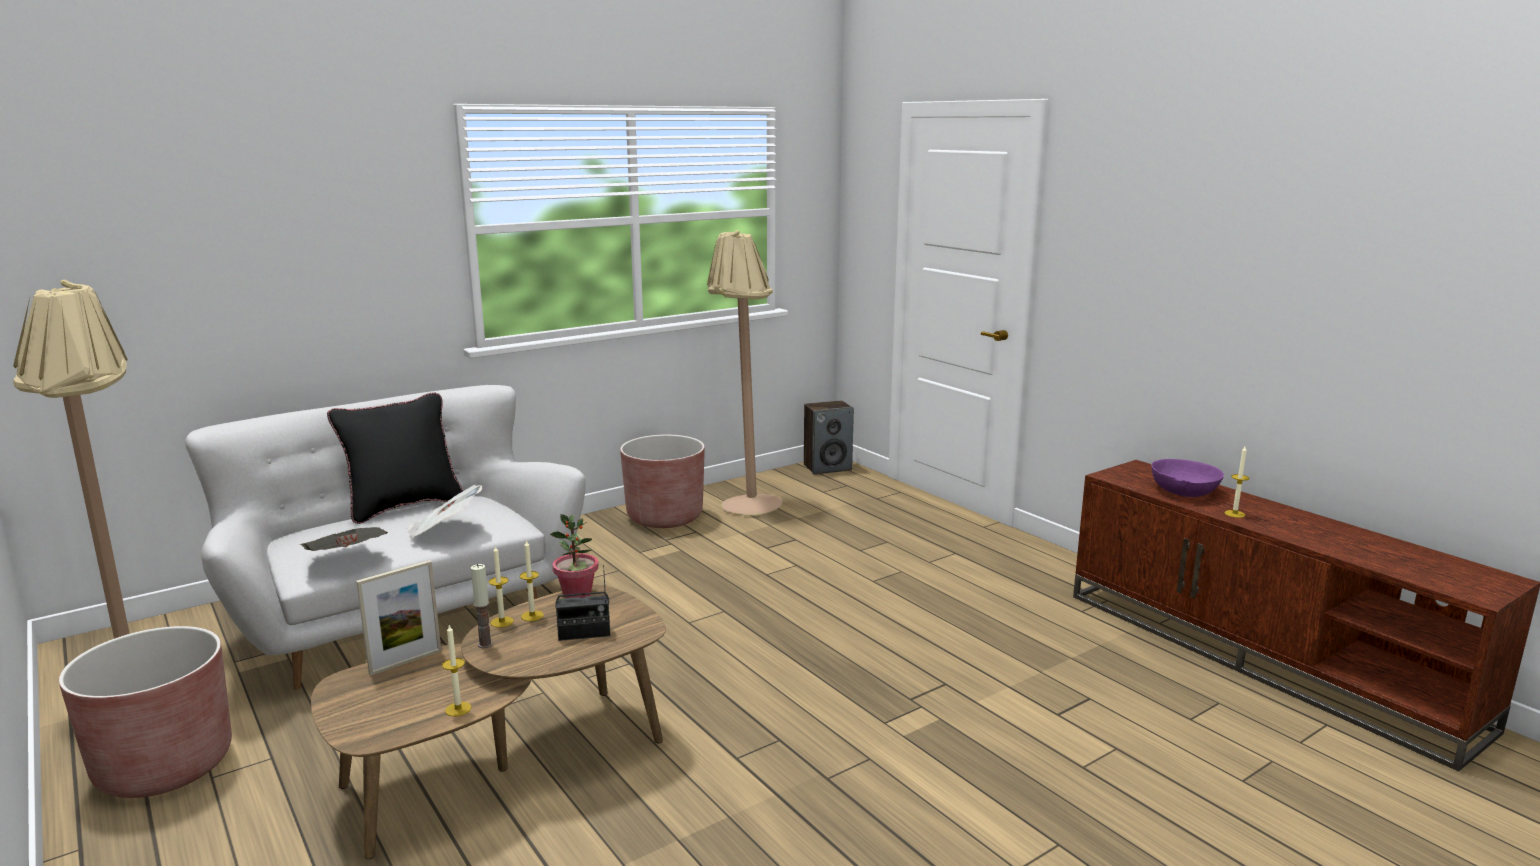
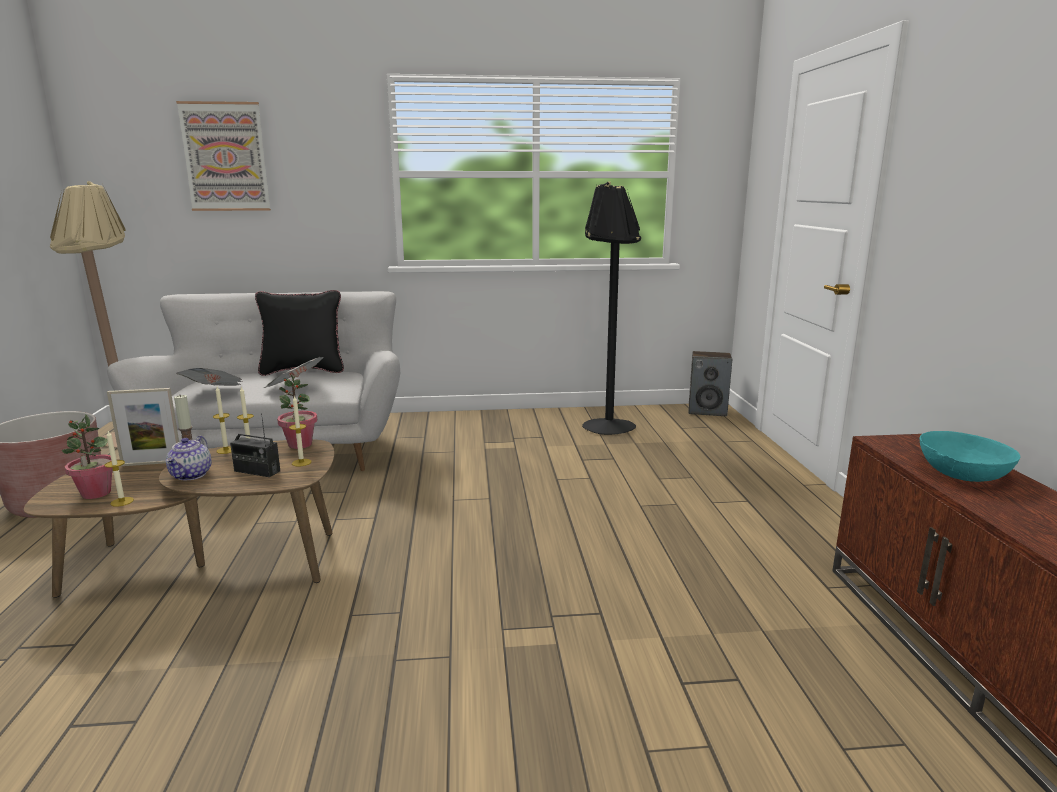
camera: 30 degrees right, 0 degrees up
(230, 221) = (225, 157): none -> picture
(405, 711) = (96, 493): none -> potted plant
(517, 657) = (191, 475): none -> teapot
(665, 517) = (533, 422): brown planter -> none
(745, 501) = (607, 423): beige floor lamp -> black floor lamp
(1185, 491) = (963, 473): purple bowl -> turquoise bowl
(1234, 514) = (1004, 510): candle -> candle (301, 462)

